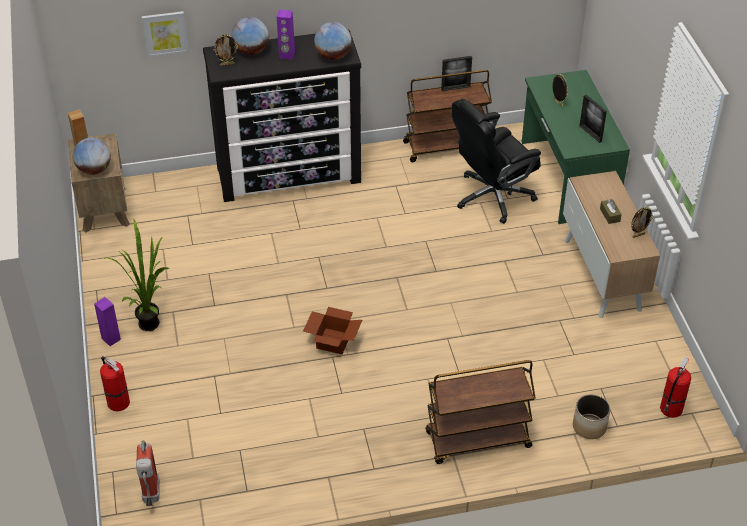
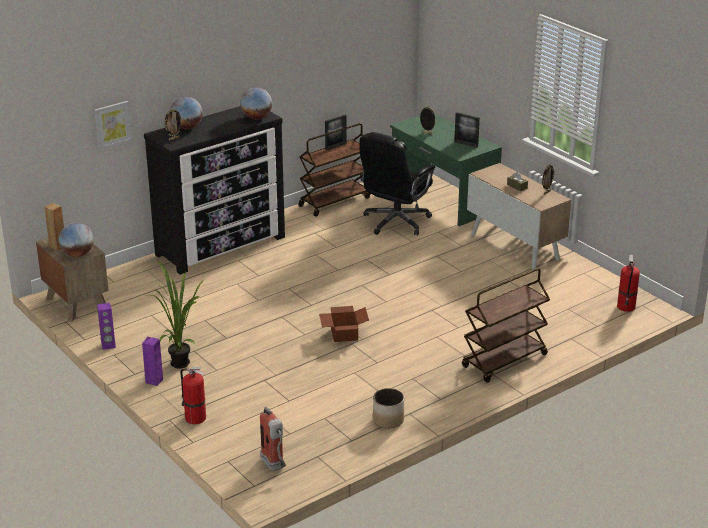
camera: 25 degrees left, 15 degrees down
(287, 55) = (218, 124): purple speaker -> purple speaker (108, 345)
(589, 427) = (578, 331): planter -> planter (388, 420)

